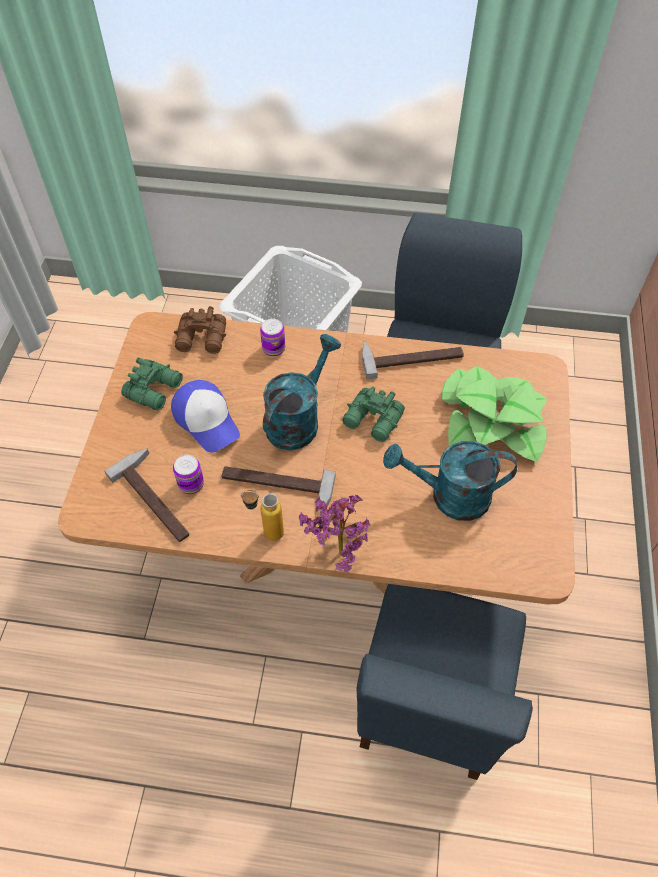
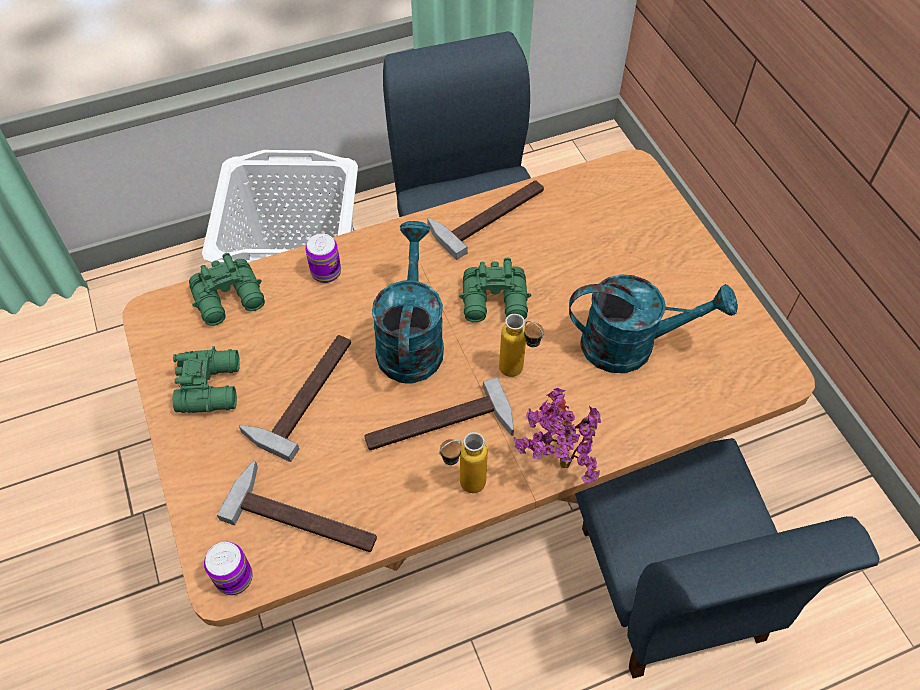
camera: 30 degrees left, 0 degrees up
(191, 484) = (335, 476): can -> can (234, 578)
(202, 339) = (231, 299): brown binoculars -> green binoculars
(207, 420) = (303, 392): cap -> hammer
(355, 477) = (518, 373): none -> bottle
(449, 496) = (631, 345): turquoise watering can -> turquoise watering can turned 150 degrees counterclockwise
(491, 420) = (617, 244): potted plant -> none

